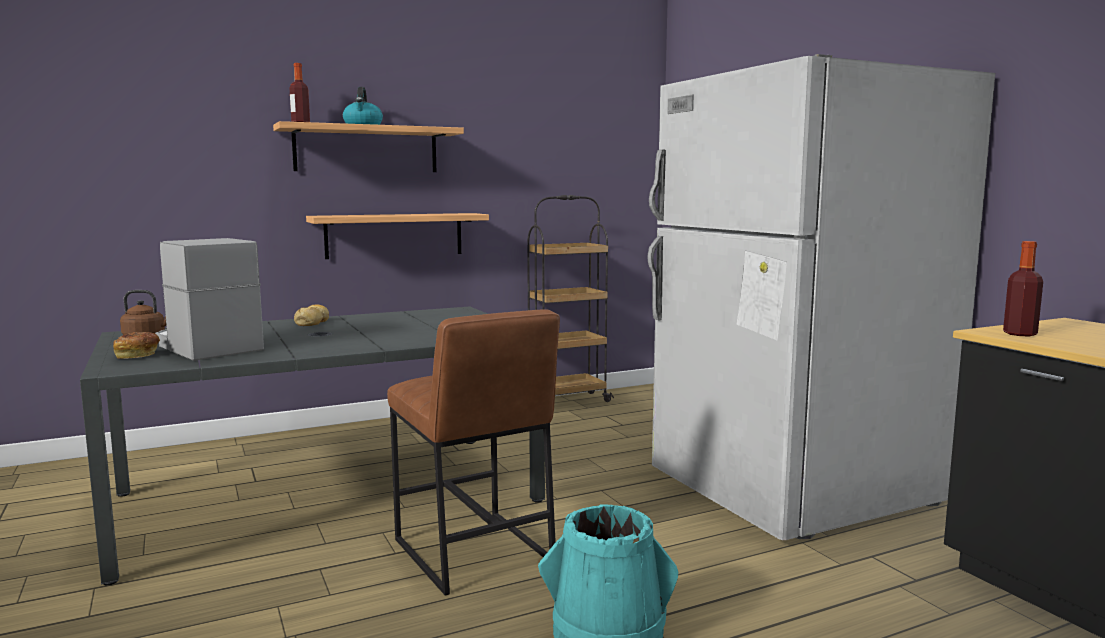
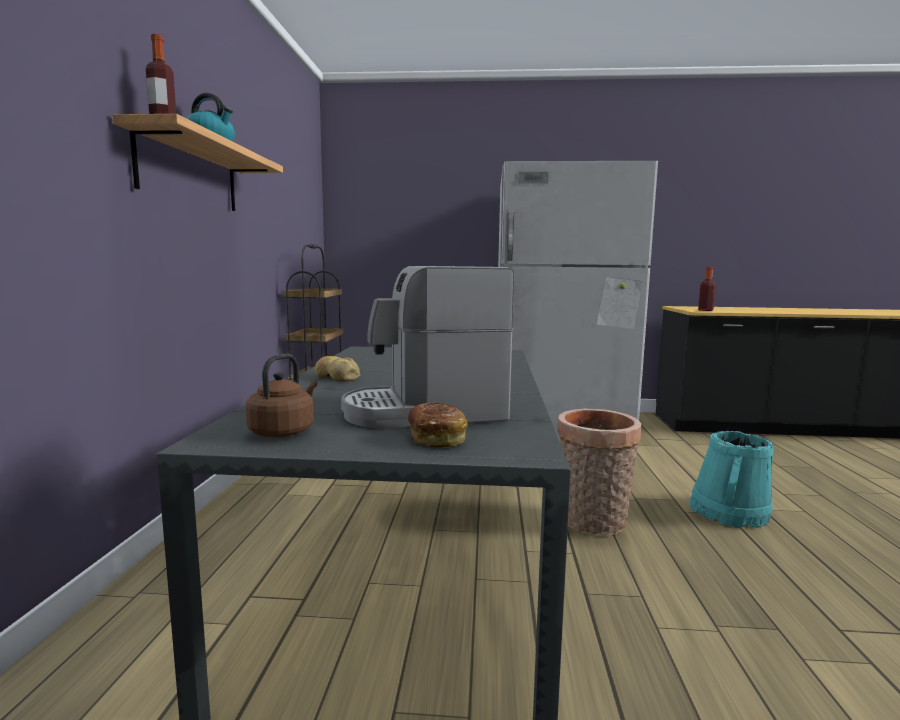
camera: 60 degrees left, 0 degrees up
(394, 235) = (213, 281): shelf -> none
(474, 552) = (592, 524): brown chair -> basket

